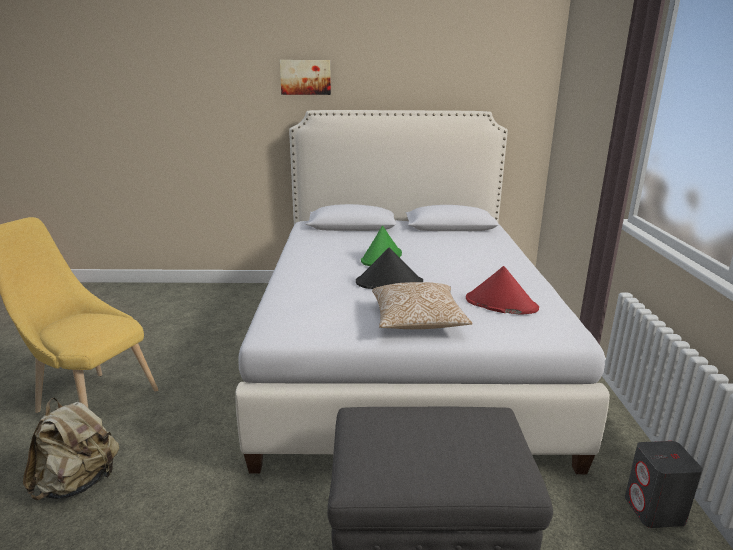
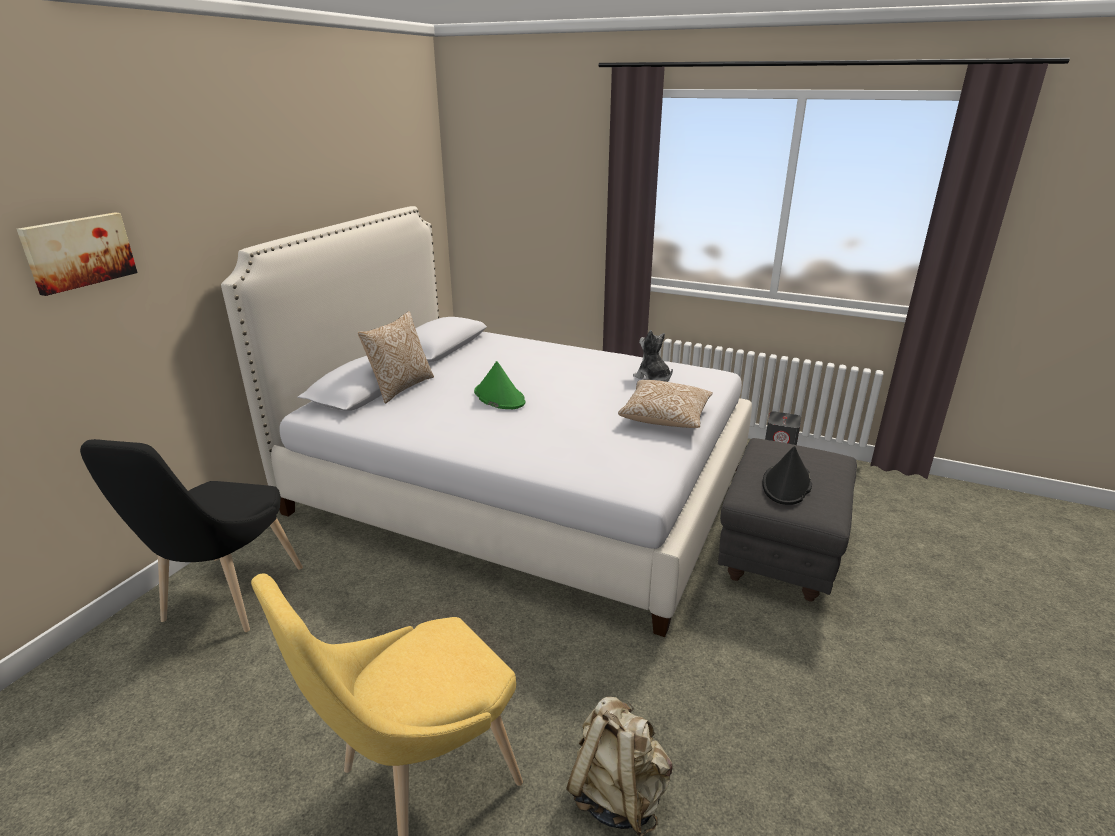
camera: 65 degrees left, 5 degrees up
(219, 301) = (227, 600): none -> black chair
(305, 77) = (212, 198): picture -> picture (78, 252)
(365, 232) = (400, 387): none -> pillow
(389, 283) = (575, 408): black hat -> black hat (787, 484)
(500, 304) = (652, 379): red hat -> plush toy

